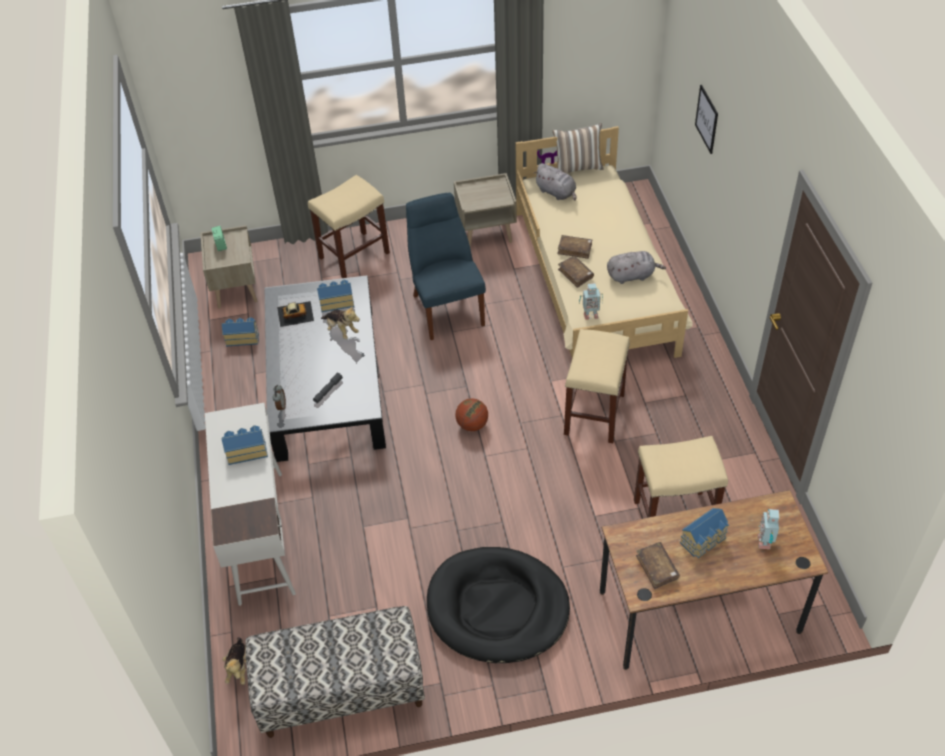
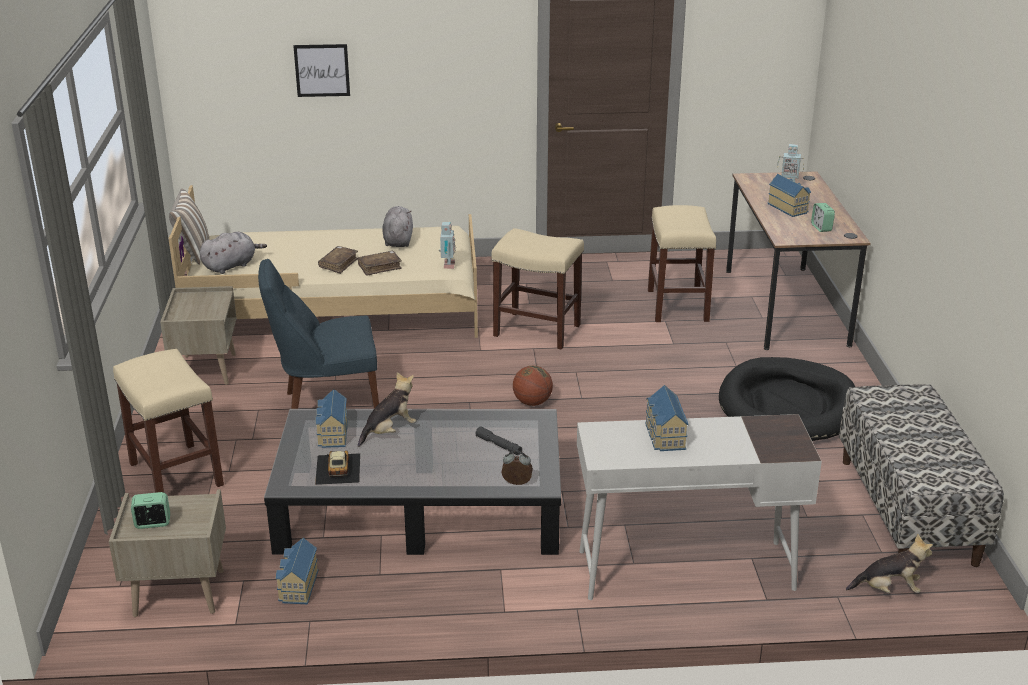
camera: 85 degrees left, 20 degrees down
(657, 568) = (821, 228): brown book -> alarm clock

